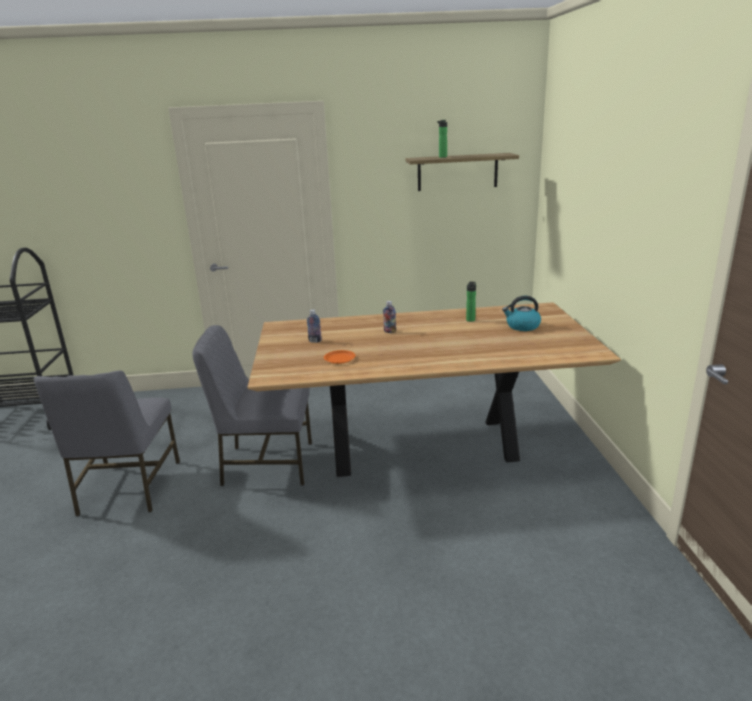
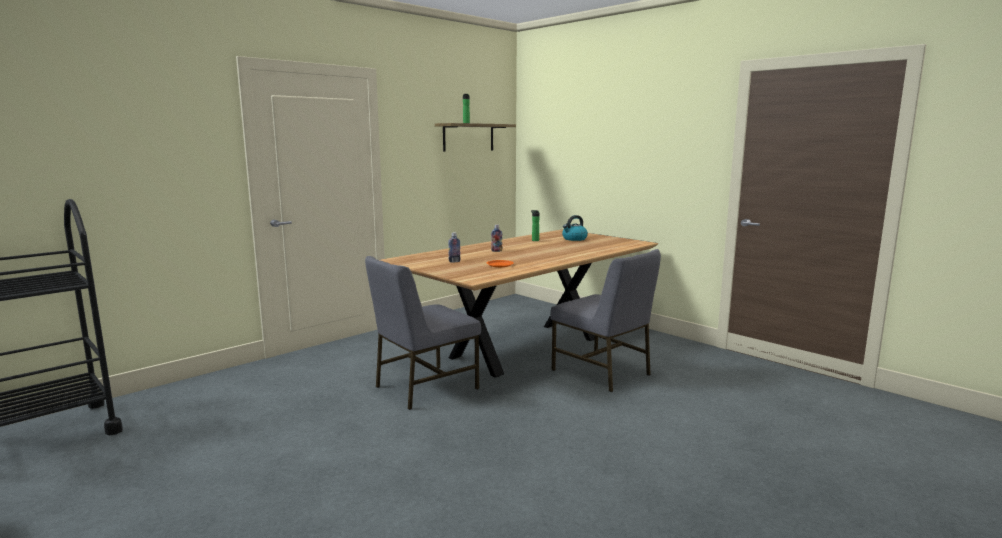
camera: 40 degrees left, 10 degrees down
(128, 488) = (318, 439): grey chair -> grey chair (602, 372)

